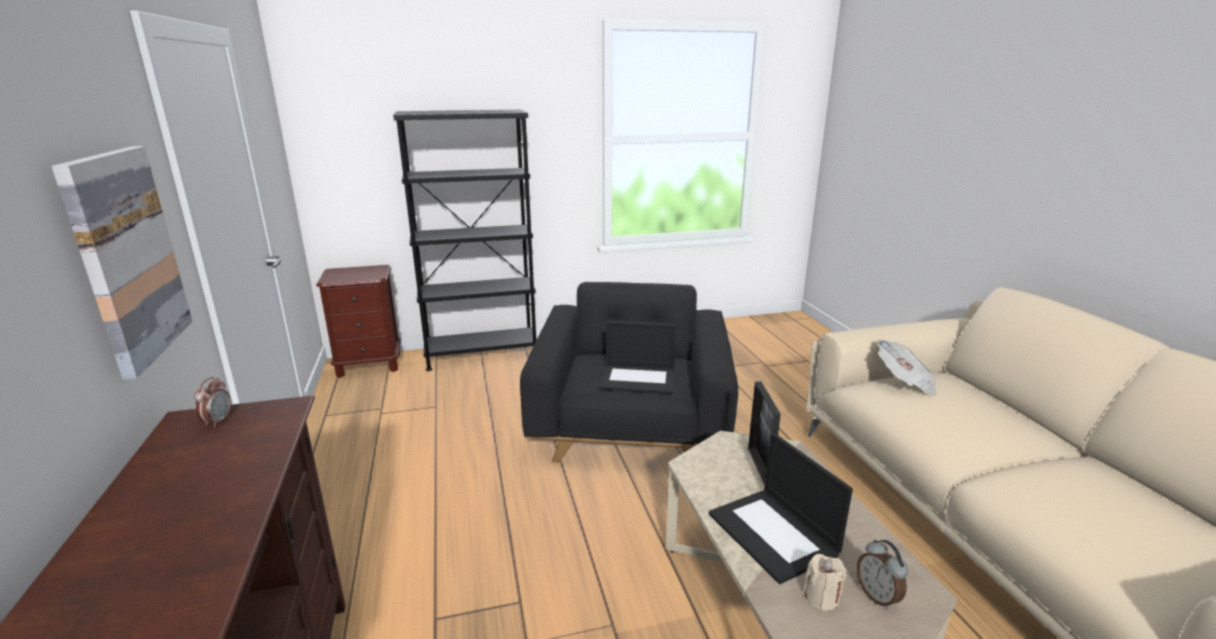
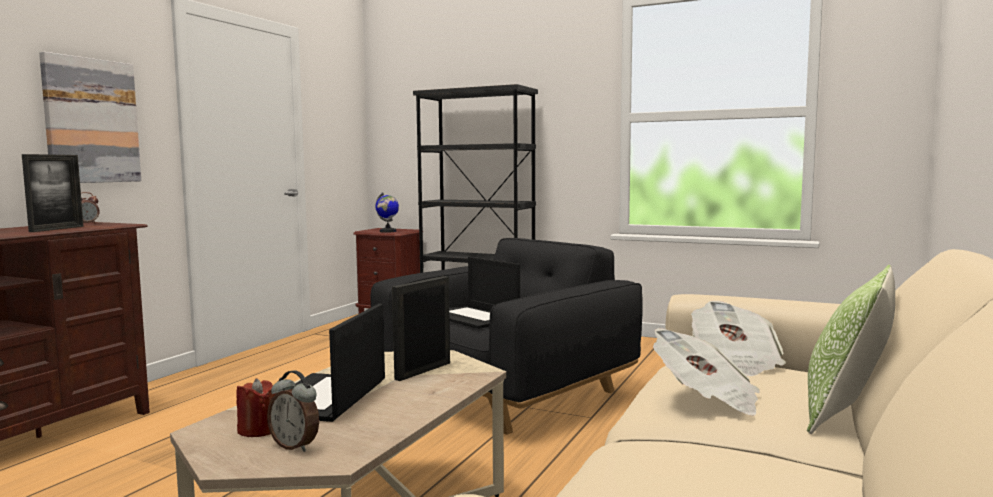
camera: 40 degrees right, 15 degrees down
(246, 455) = (57, 229): none -> picture frame
(362, 276) = (388, 231): none -> globe
(822, 597) = (258, 430): beige candle -> red candle
(877, 596) = (295, 446): alarm clock -> alarm clock turned 75 degrees counterclockwise
(964, 427) = (707, 399): none -> newspaper
(1012, 409) = (846, 412): none -> pillow

